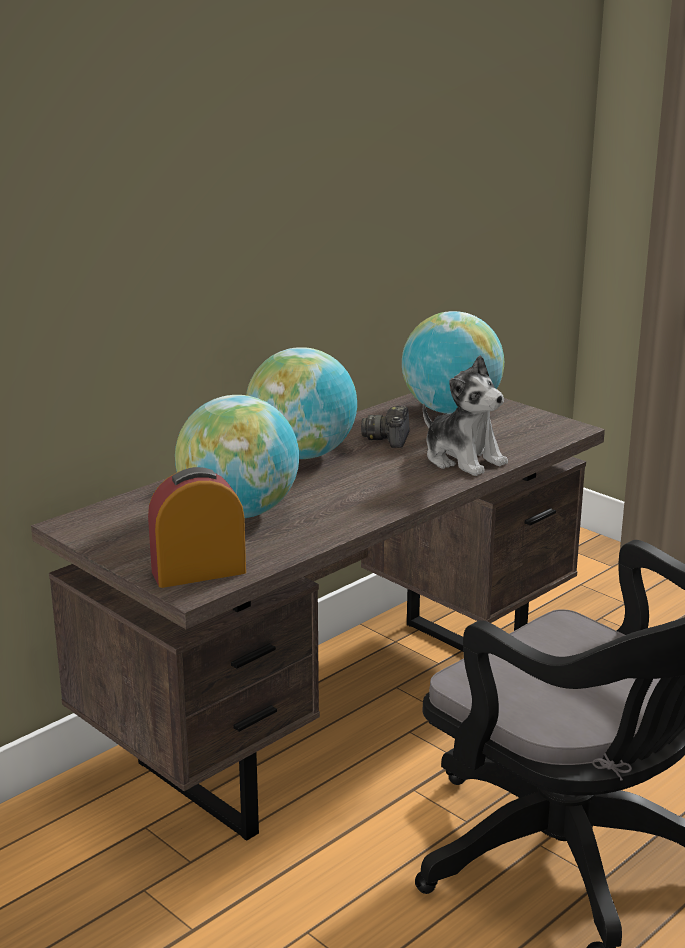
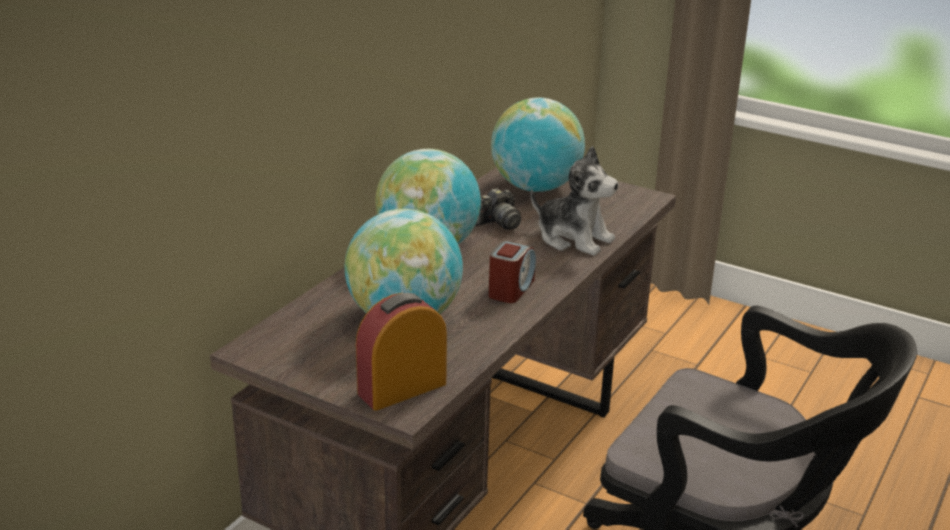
camera: 15 degrees left, 5 degrees up
(366, 498) = (511, 289): none -> alarm clock
(389, 439) = (497, 223): camera -> camera turned 120 degrees counterclockwise

